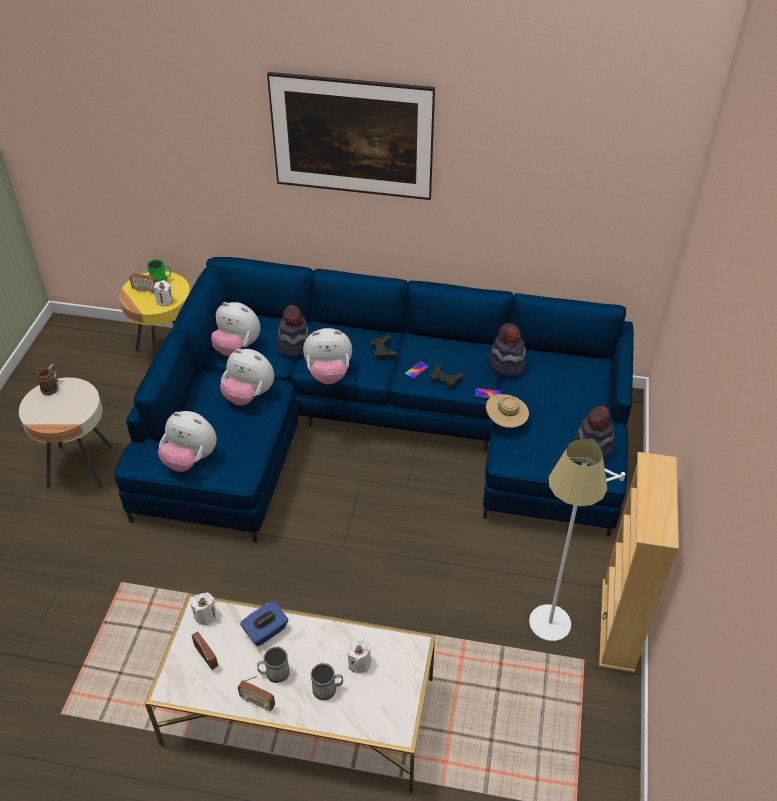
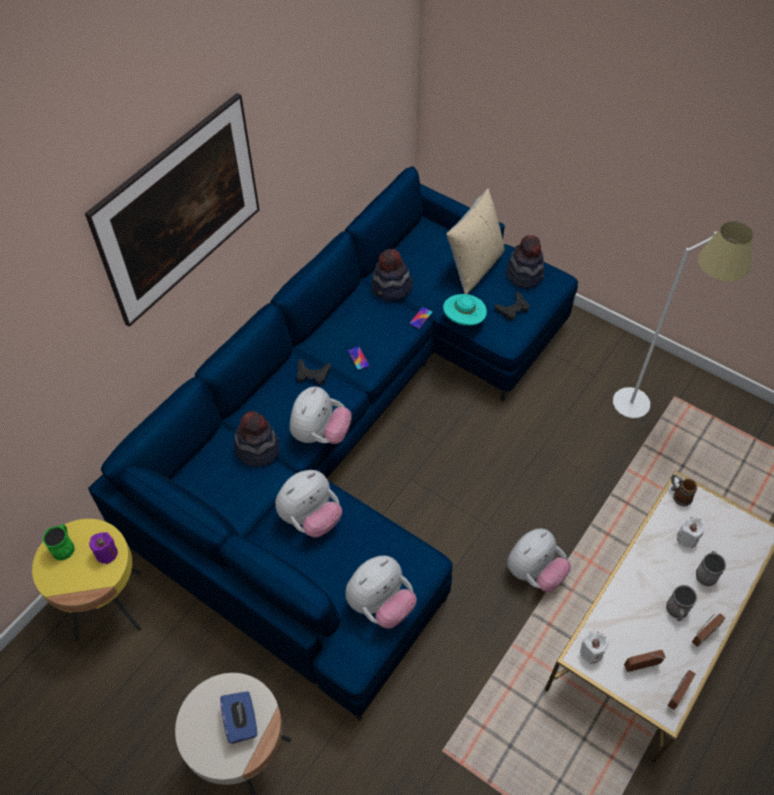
camera: 65 degrees left, 10 degrees up
(52, 387) = (191, 726): mug -> mug (678, 495)
(145, 290) = (70, 569): radio -> radio (677, 694)
(164, 301) = (106, 553): white candle -> purple candle
(236, 347) = (226, 506): plush toy -> plush toy (534, 572)
(266, 631) = (628, 603): blue tissue box -> blue tissue box (241, 722)
(445, 379) = (383, 341): black game controller -> black game controller (513, 309)
(506, 422) = (464, 320): beige hat -> turquoise hat
(574, 409) = (474, 267): none -> beige pillow
(618, 625) = (650, 359): beige bookcase -> none

